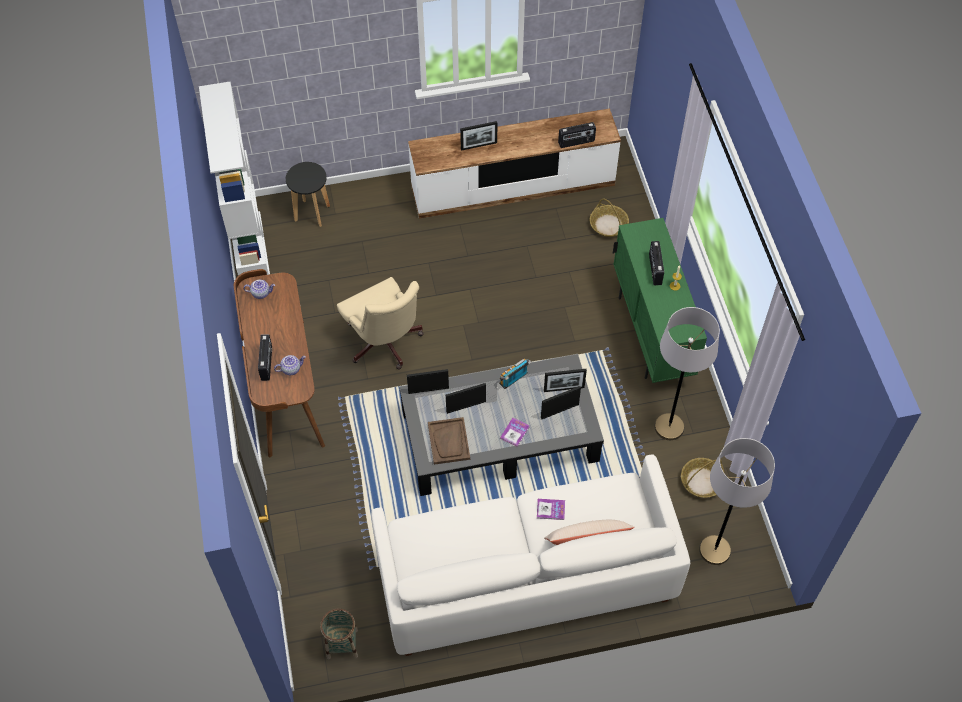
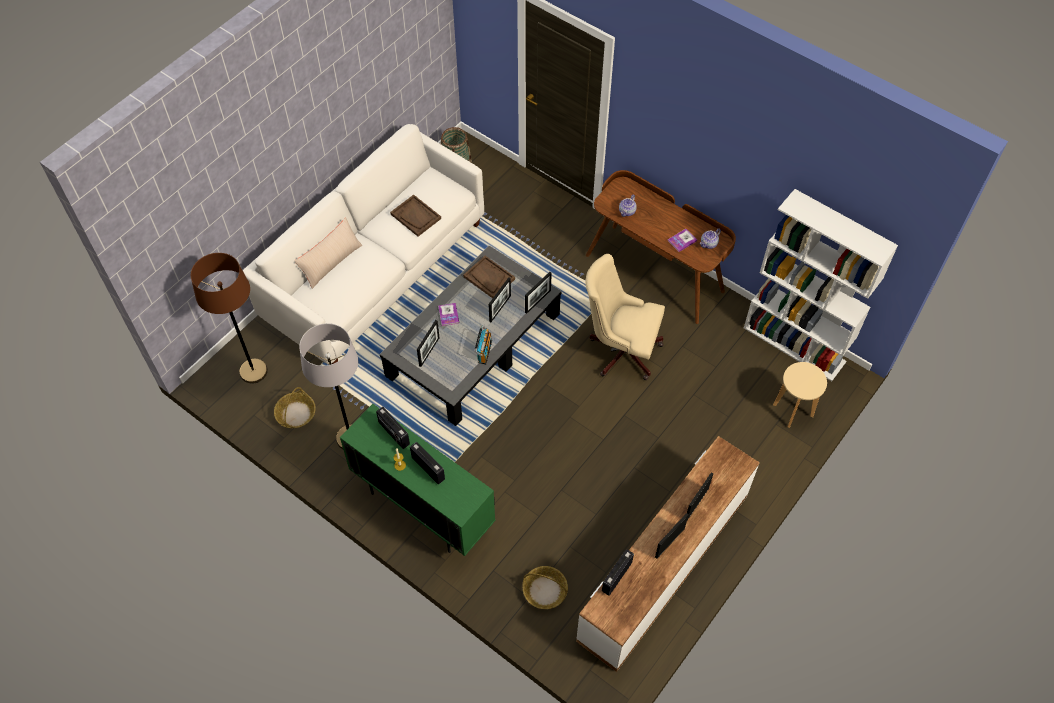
camera: 140 degrees right, 0 degrees up
(267, 363) = (646, 204): radio -> radio (393, 434)
(312, 213) = (792, 410): black stool -> beige stool
(468, 531) = (416, 216): none -> brown tray
(550, 509) = (371, 262): book -> book (682, 241)
(564, 389) = (440, 370): picture frame -> picture frame (669, 543)
(714, 550) = (253, 371): grey floor lamp -> brown floor lamp

